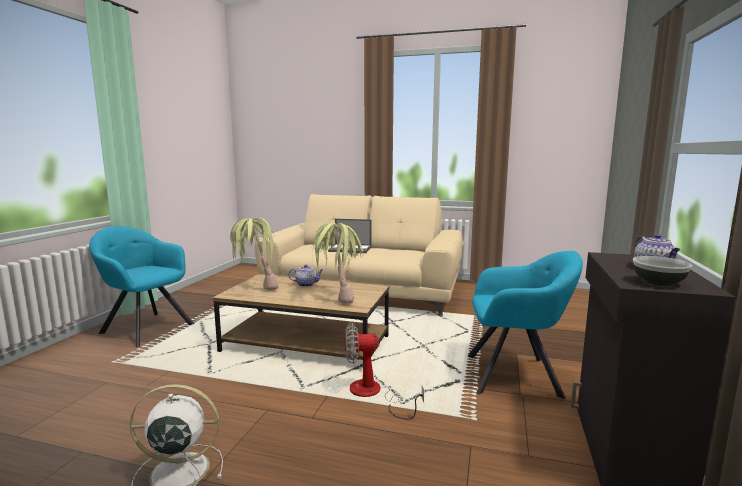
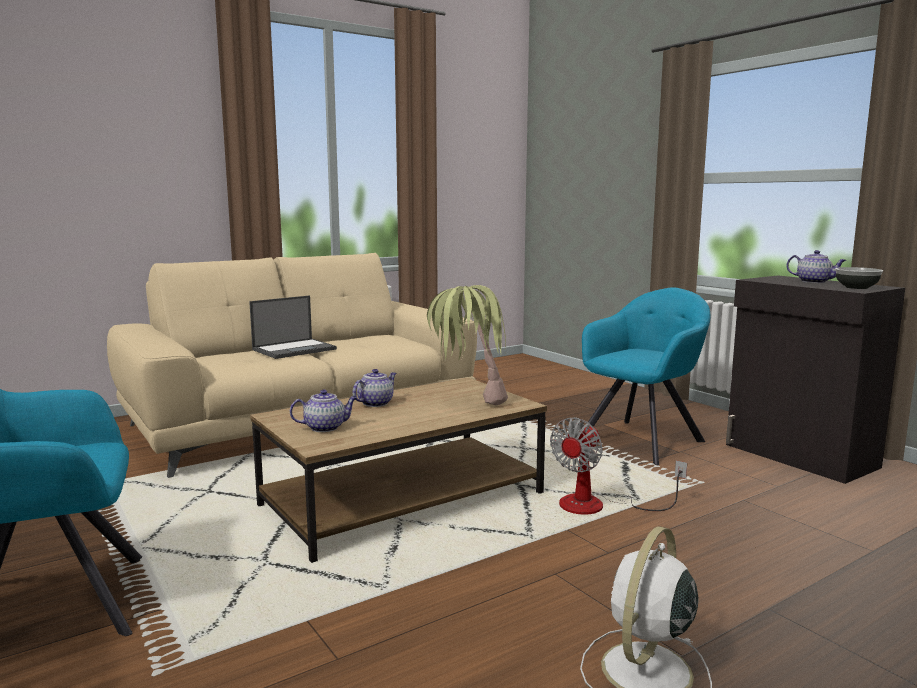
camera: 50 degrees left, 0 degrees up
(256, 288) = (325, 427): potted plant -> teapot

